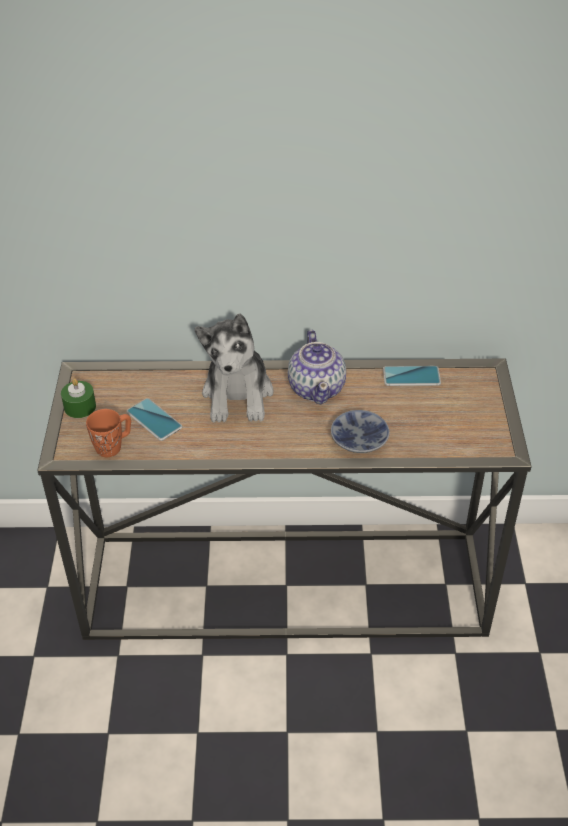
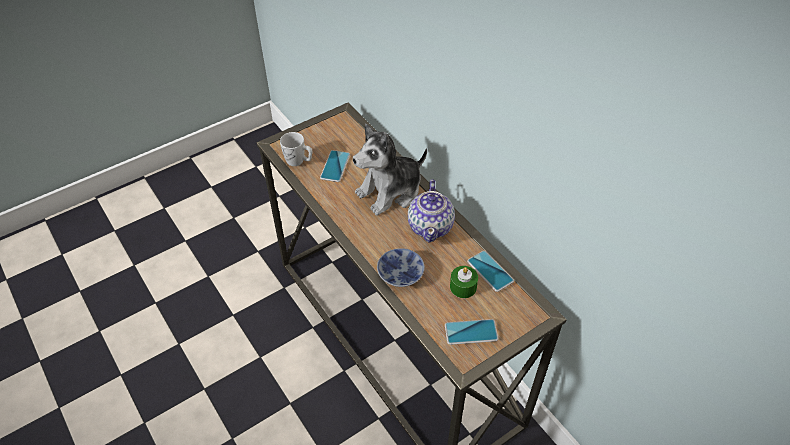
camera: 55 degrees right, 5 degrees up
(80, 407) = (318, 130): green candle -> green candle (463, 287)
(113, 446) = (298, 161): orange mug -> white mug
(317, 388) = (431, 226): teapot -> teapot turned 45 degrees counterclockwise
(472, 426) = (471, 332): none -> phone

